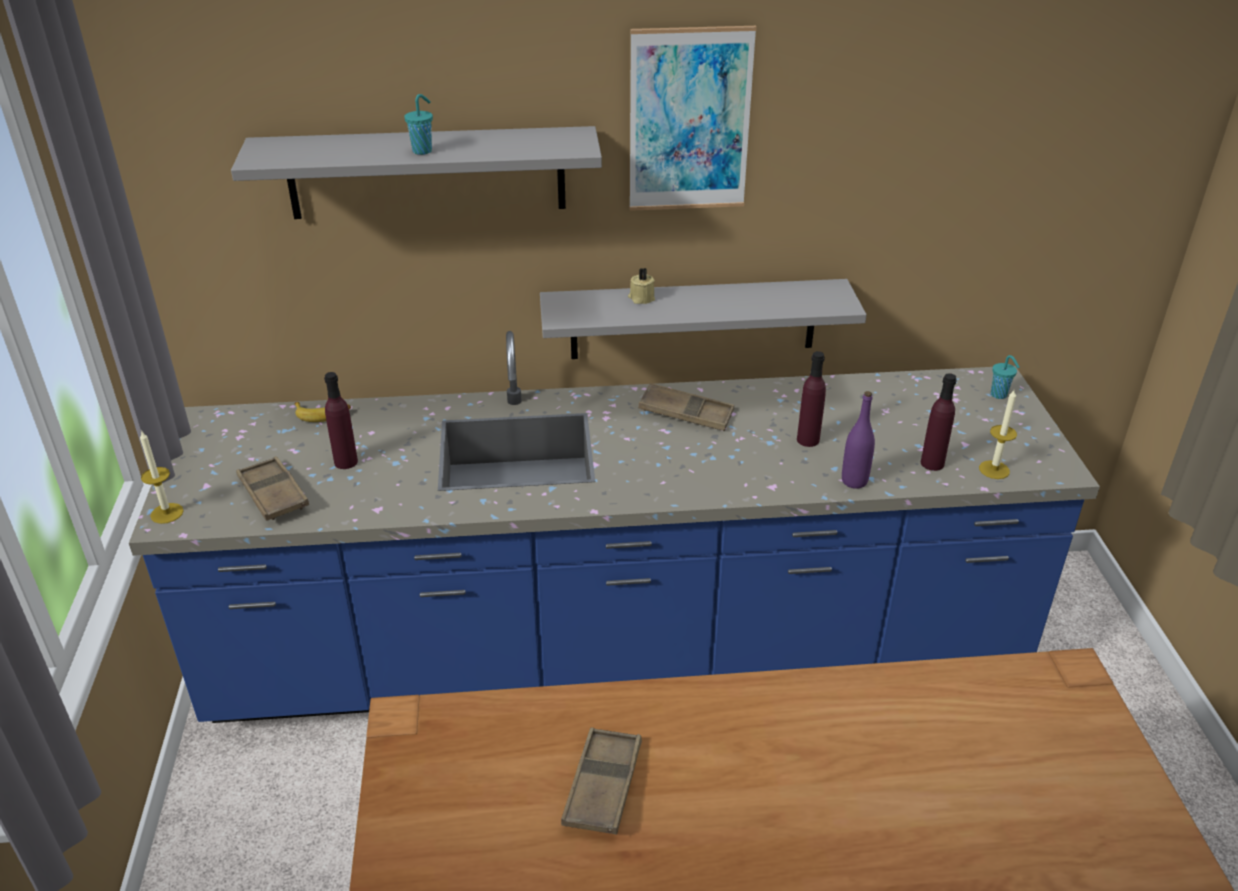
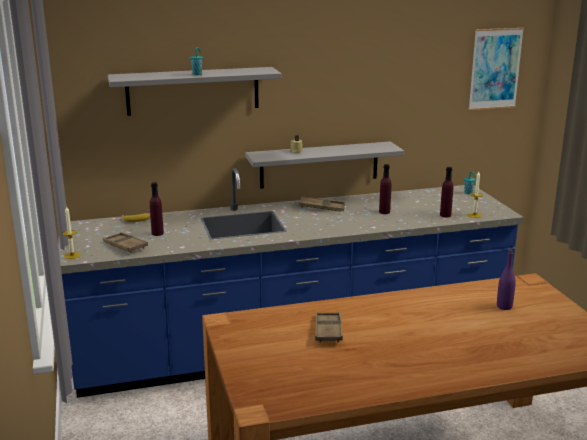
camera: 10 degrees left, 15 degrees down
(689, 121) = (315, 63): picture -> picture (495, 69)
(854, 481) = (411, 223): purple bottle -> purple bottle (504, 306)

